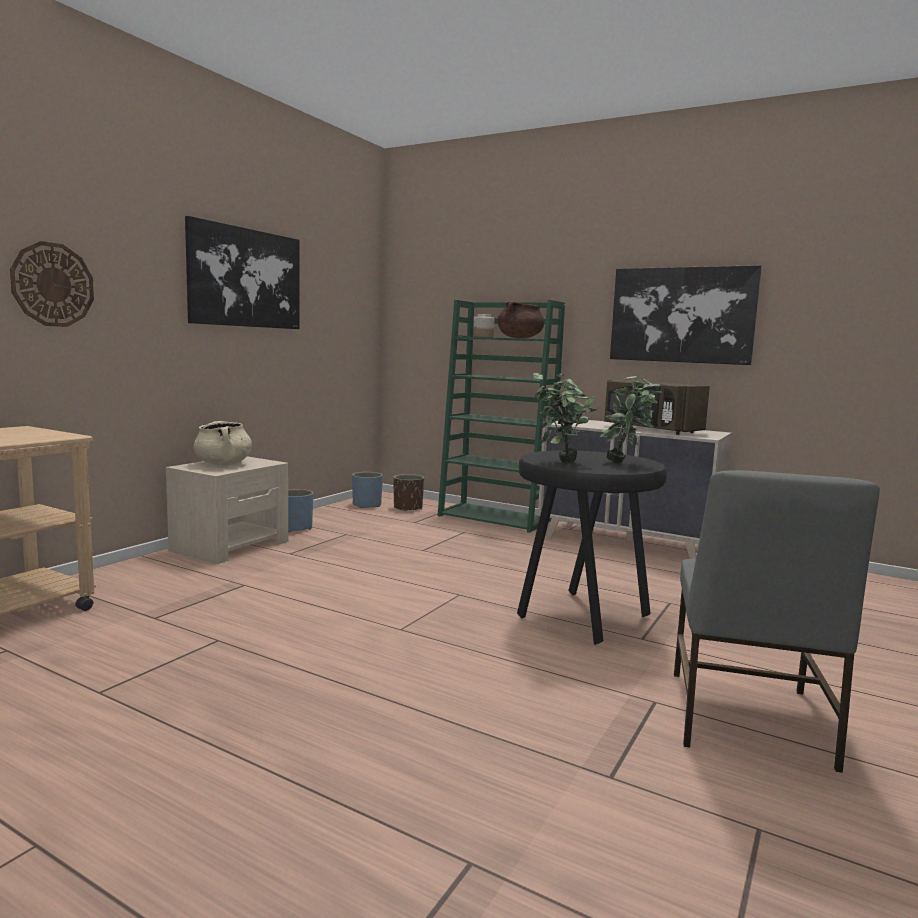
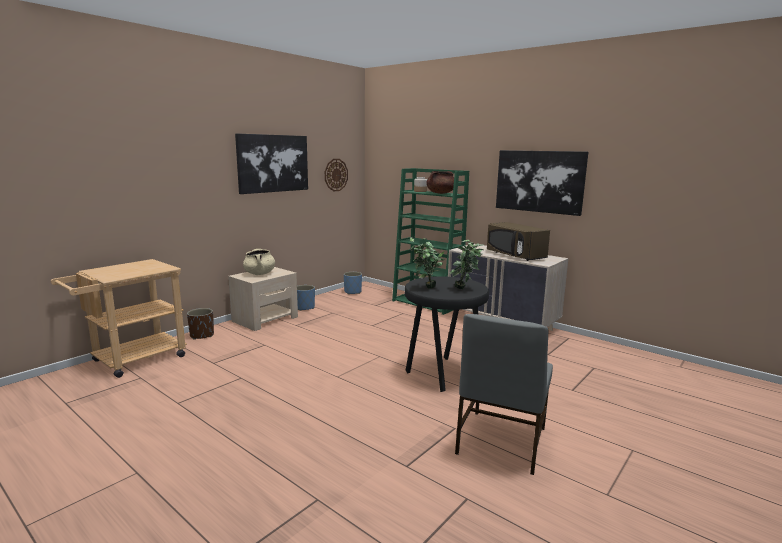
camera: 10 degrees right, 5 degrees up
(53, 285) = (162, 183): wall clock -> wall clock (336, 175)
(408, 508) = (376, 294): brown planter -> brown planter (202, 335)

